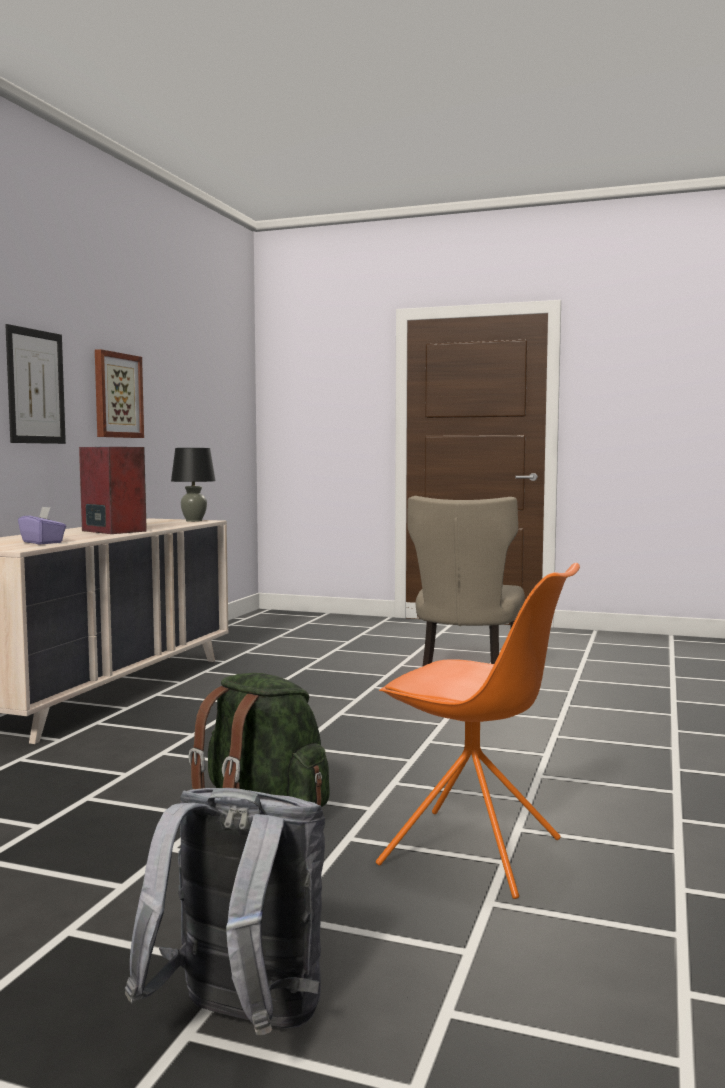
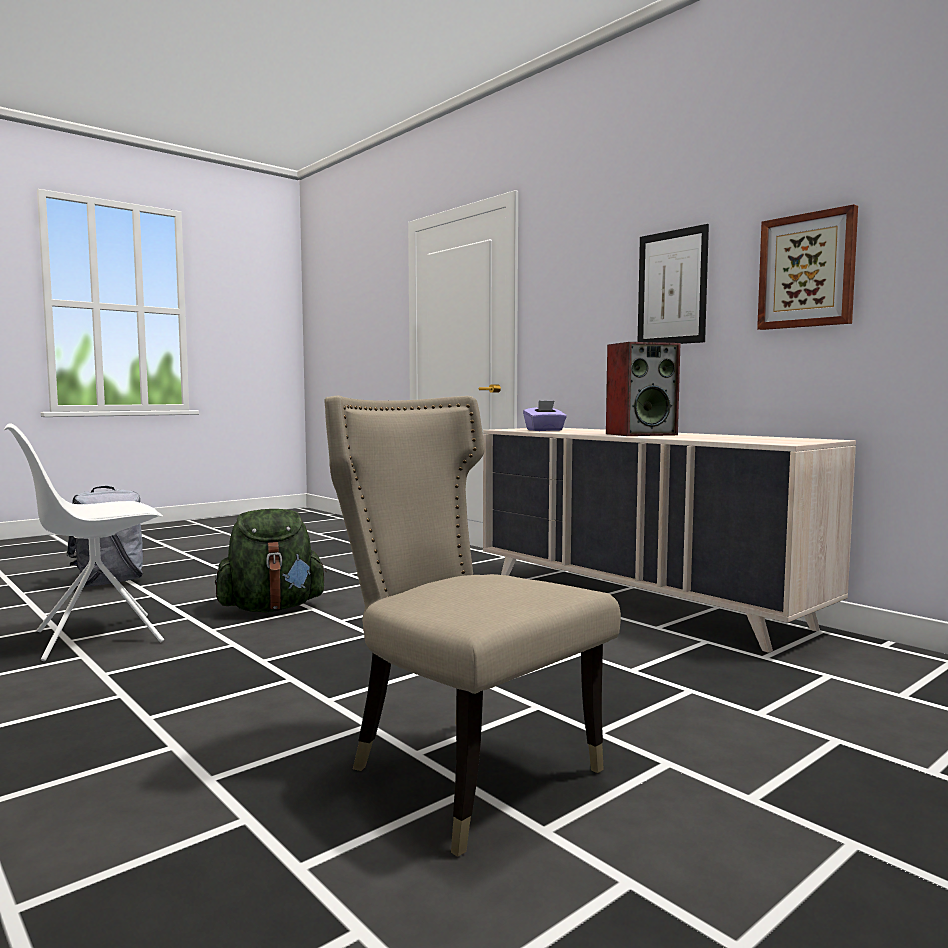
camera: 120 degrees right, 0 degrees up
(194, 521) = (785, 442): black table lamp -> none
(474, 853) = (95, 637): orange chair -> white chair

